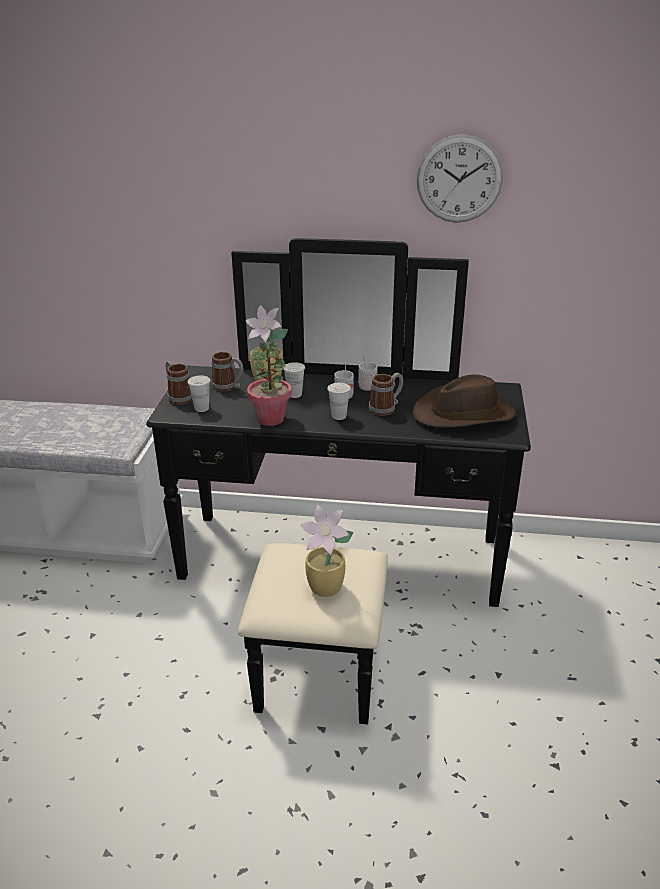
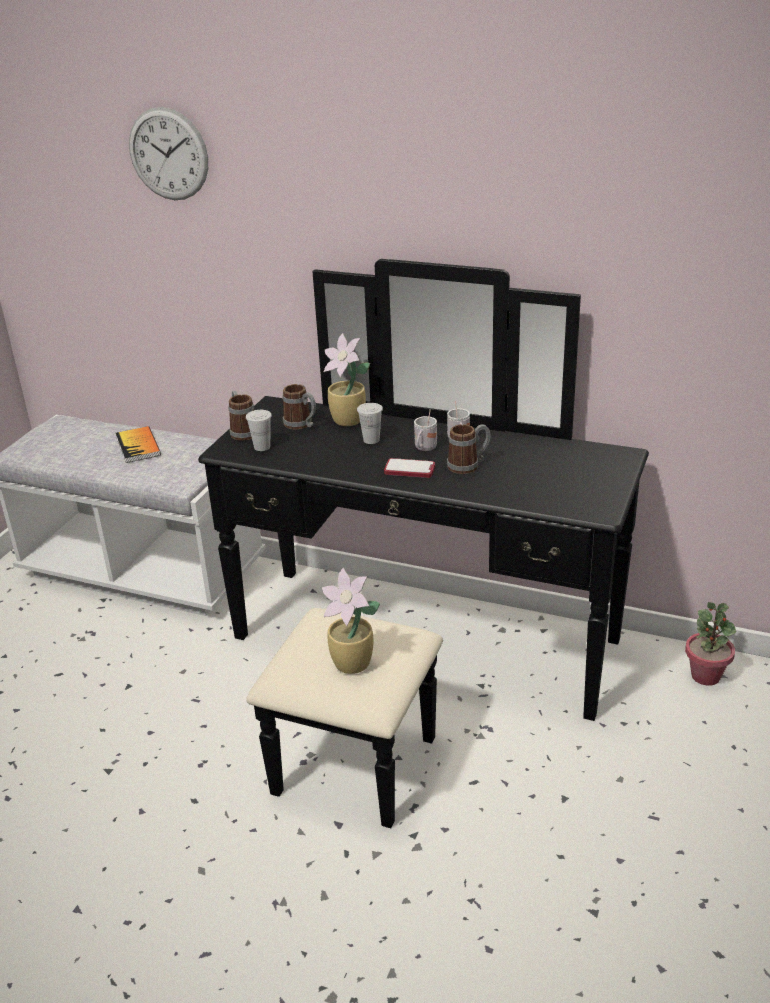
camera: 15 degrees right, 0 degrees up
(69, 419) = (138, 446): none -> book
(271, 419) = (332, 466): potted plant -> potted plant (706, 676)
(339, 416) = (409, 470): white cup -> phone
(459, 179) = (571, 198): wall clock -> wall clock (168, 154)
(464, 414) = (558, 481): brown hat -> none

